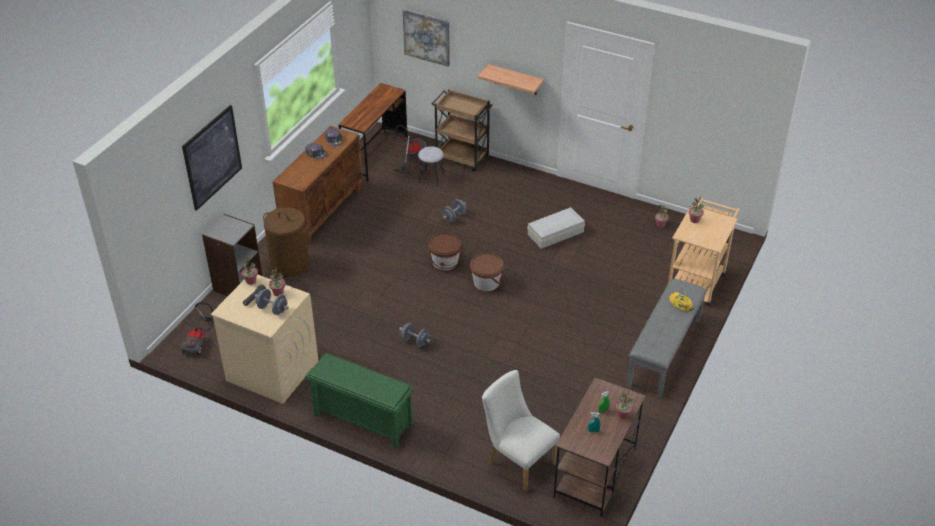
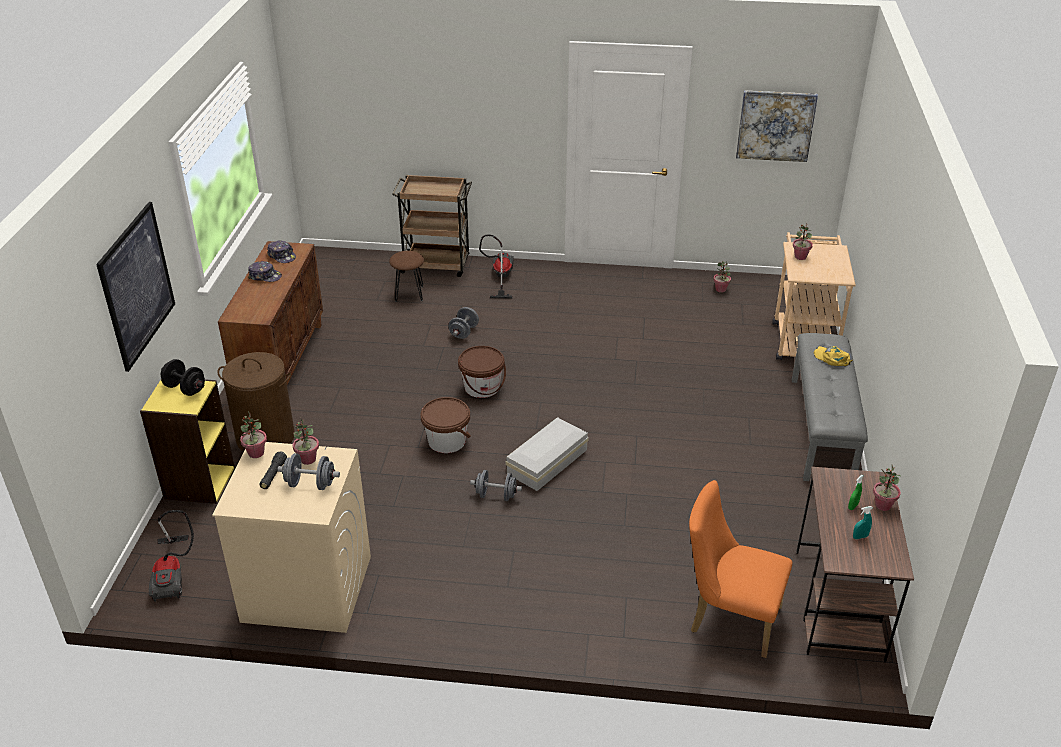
camera: 20 degrees left, 5 degrees down
(233, 226) = (185, 389): none -> black dumbbell
(237, 285) = (199, 482): grey bookcase -> yellow bookcase
(361, 420) = (477, 623): green shoe rack -> none
(375, 156) = (322, 284): brown desk -> none
(411, 156) = (369, 275): vacuum cleaner -> vacuum cleaner (500, 277)
(427, 37) = (368, 107): picture -> picture (775, 125)
(431, 178) = (409, 294): grey stool -> brown stool
(486, 282) = (550, 399): brown bucket -> brown bucket (447, 441)
(515, 80) = (501, 140): shelf -> none
(517, 461) = (728, 618): white chair -> orange chair
(556, 233) = (604, 324): white storage box -> white storage box (549, 461)

